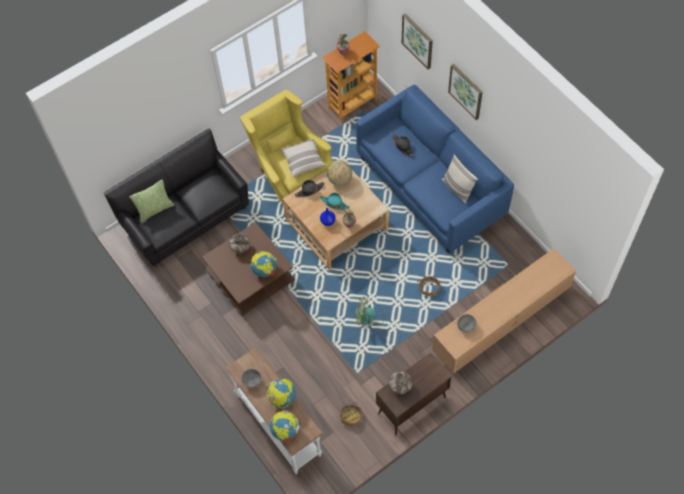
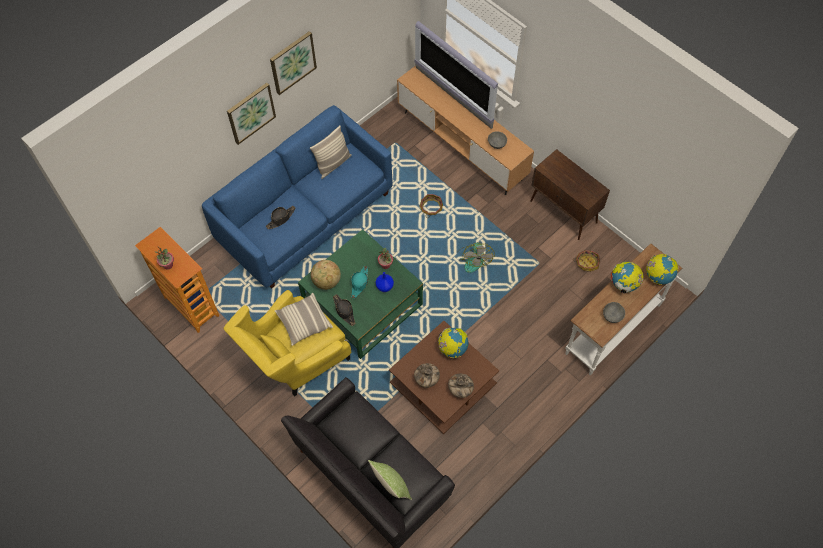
camera: 100 degrees left, 0 degrees up
(336, 224) = (362, 303): beige coffee table -> green coffee table
(400, 386) = (577, 190): vase -> vase (460, 390)
(418, 40) = (179, 160): picture -> picture (292, 62)
(526, 294) = (452, 98): none -> television

